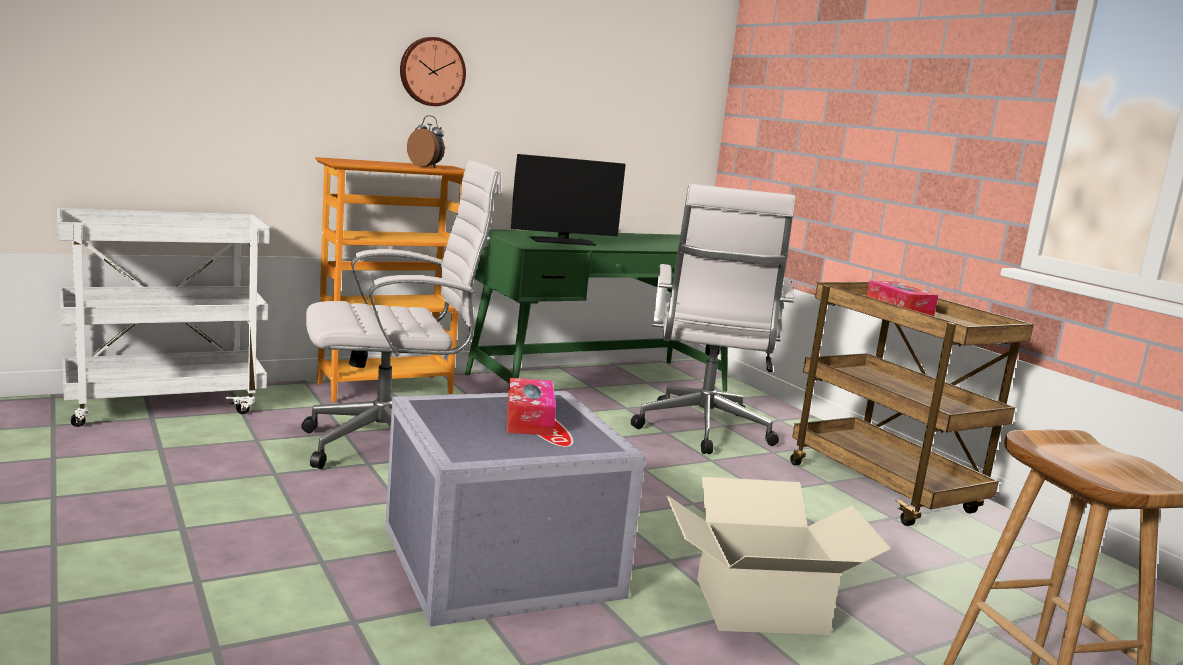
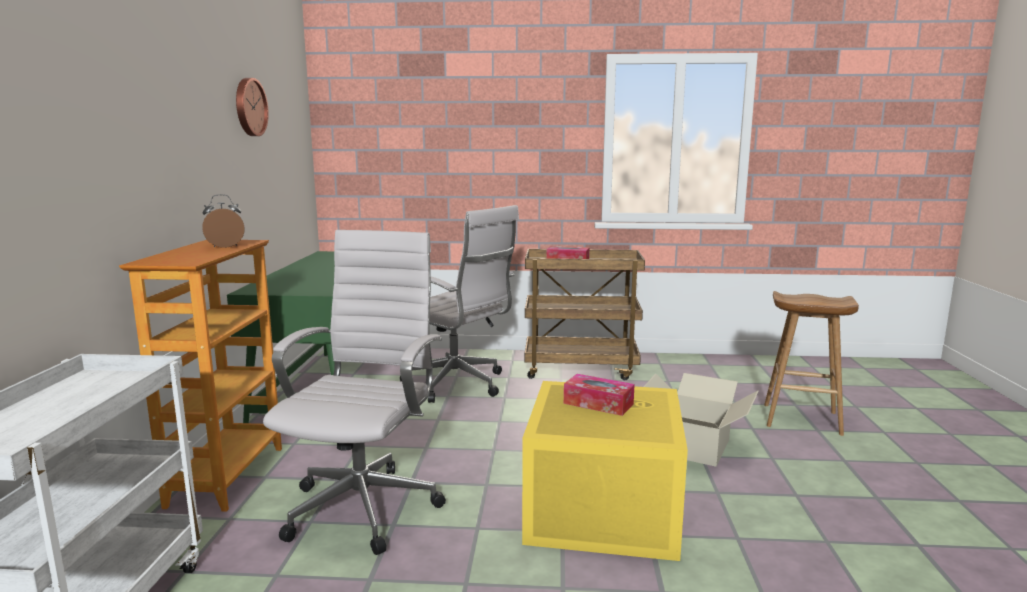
camera: 55 degrees left, 0 degrees up
(431, 71) = (173, 148): wall clock -> wall clock (249, 107)
(496, 560) = (600, 511): grey storage box -> yellow storage box
(563, 241) = (316, 281): monitor -> none

